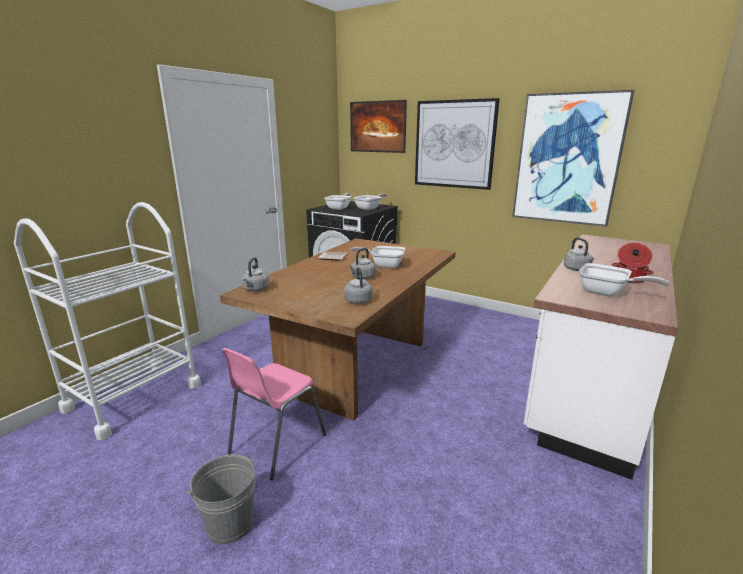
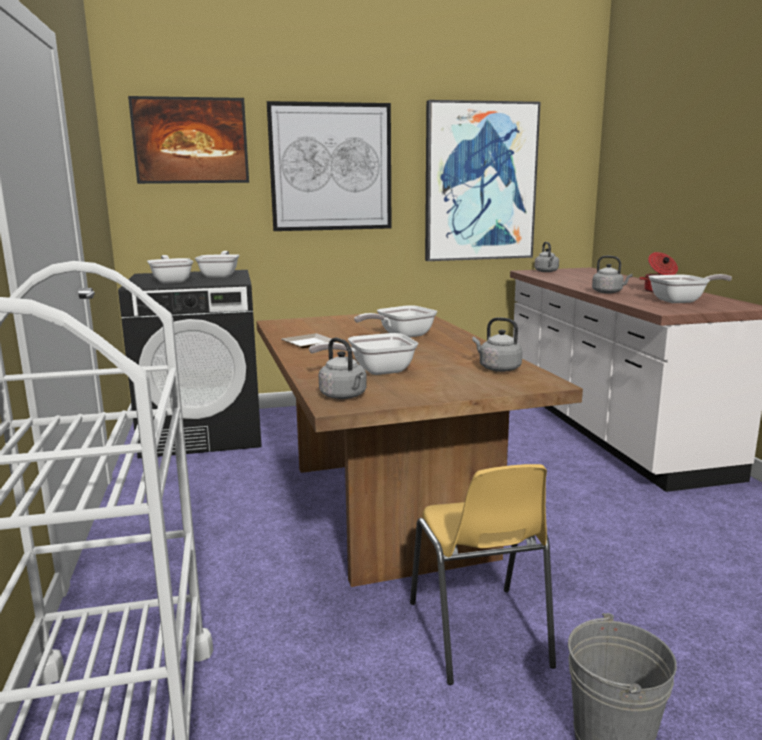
camera: 45 degrees left, 5 degrees down
(276, 444) = (479, 634): pink chair -> yellow chair
(306, 281) = (374, 371): none -> frying pan
(362, 277) = (422, 351): grey kettle -> grey kettle (546, 271)

